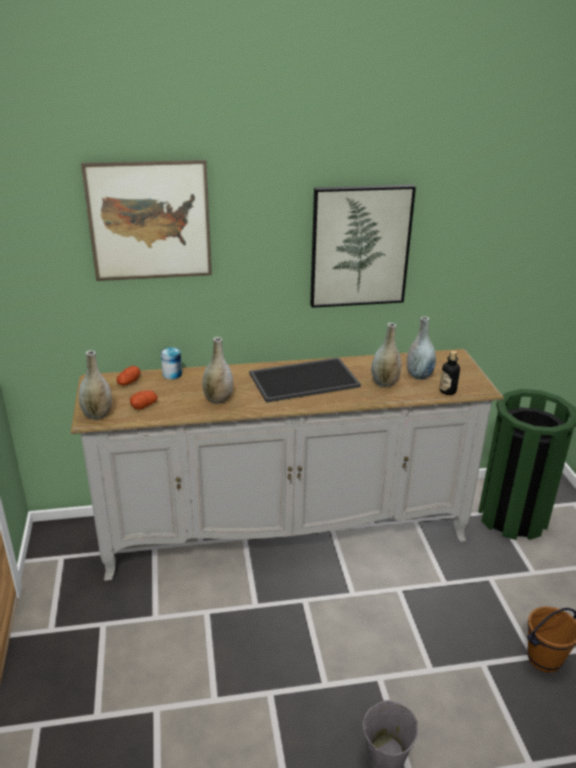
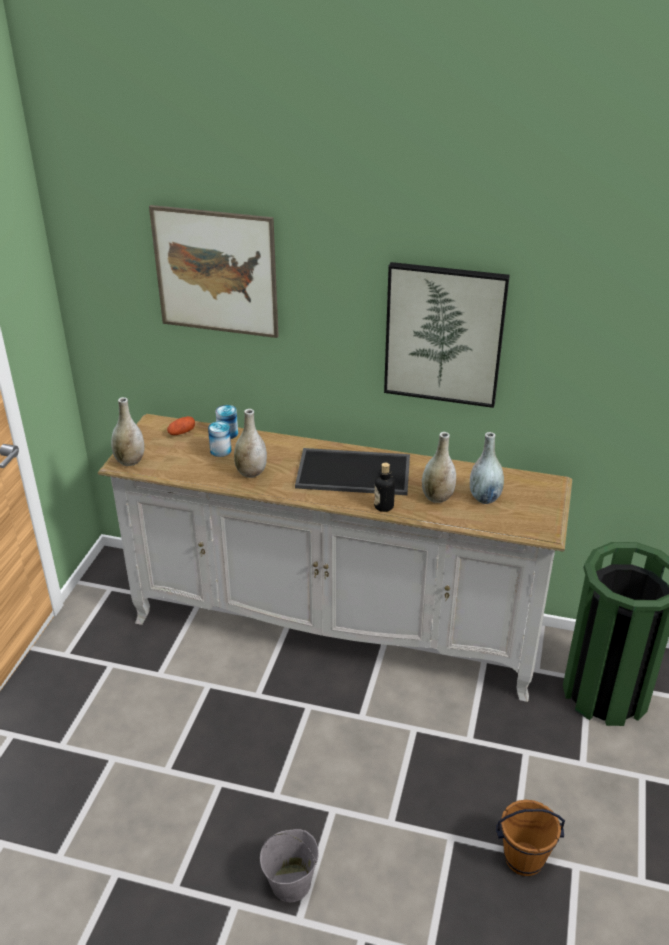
camera: 25 degrees right, 5 degrees up
(144, 405) = (177, 462): potato -> none
(177, 388) = (220, 450): none -> can
(447, 391) = (501, 525): bottle -> bottle (384, 506)

